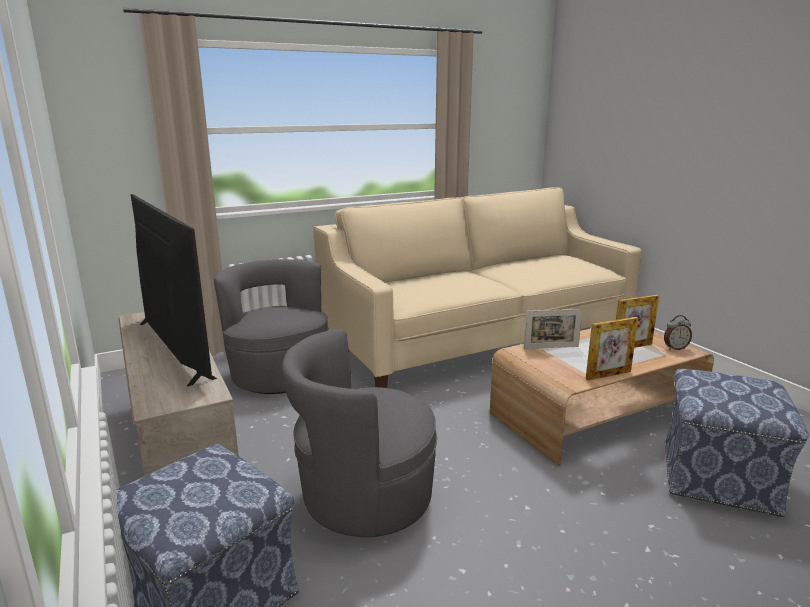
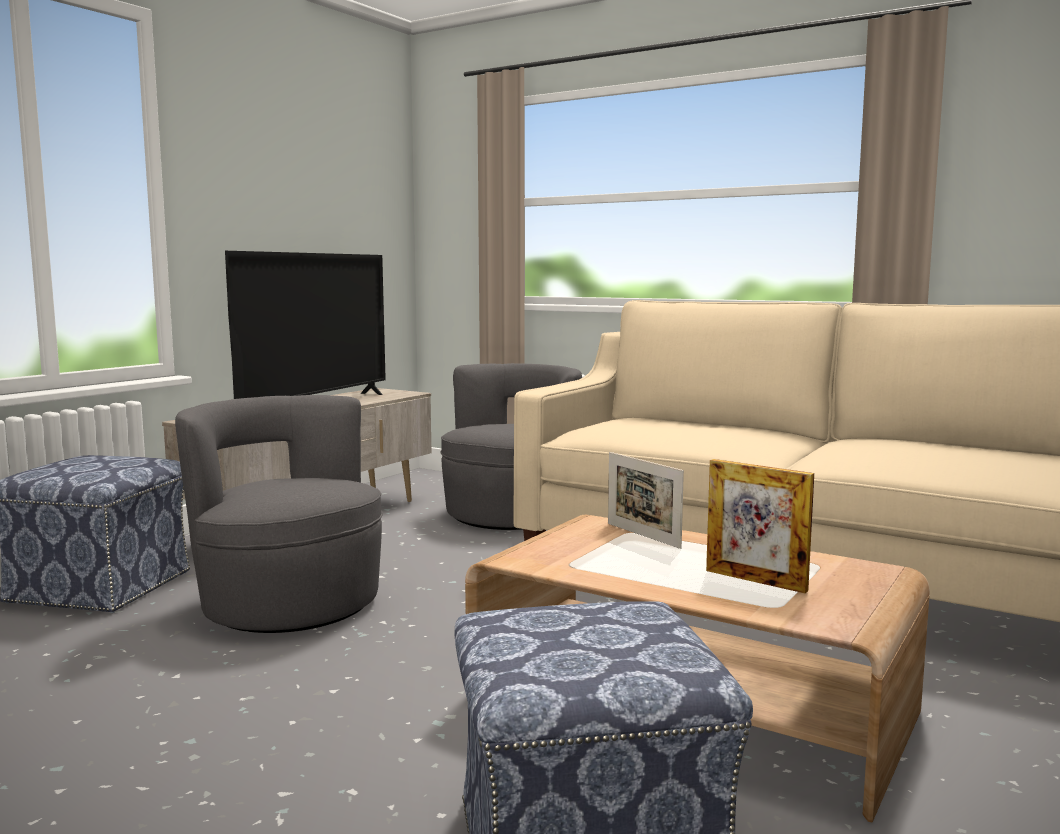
camera: 60 degrees right, 10 degrees down
(608, 375) = (584, 575): picture frame -> none
(675, 348) = (824, 612): alarm clock -> none

